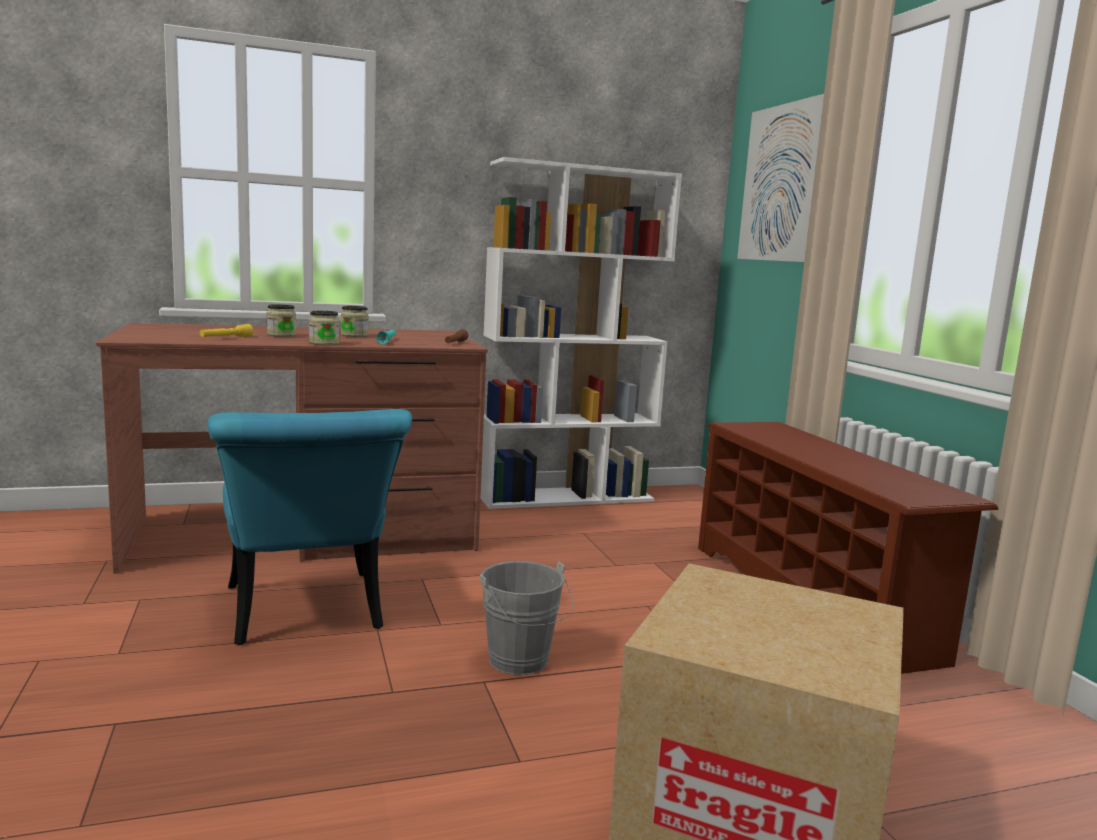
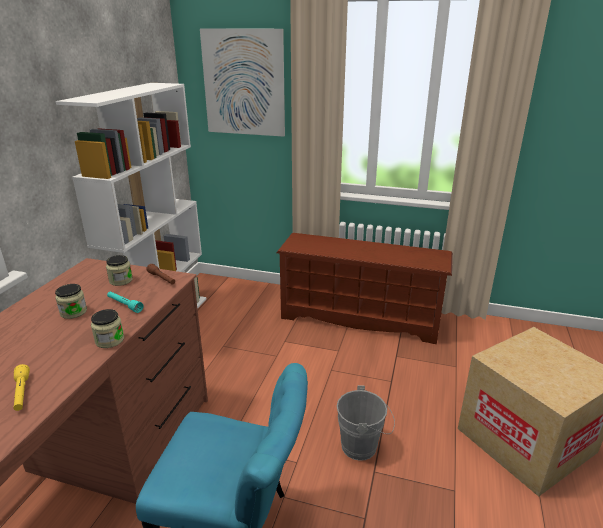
camera: 55 degrees left, 15 degrees up
(281, 335) = (32, 352): jar -> jar (121, 280)

